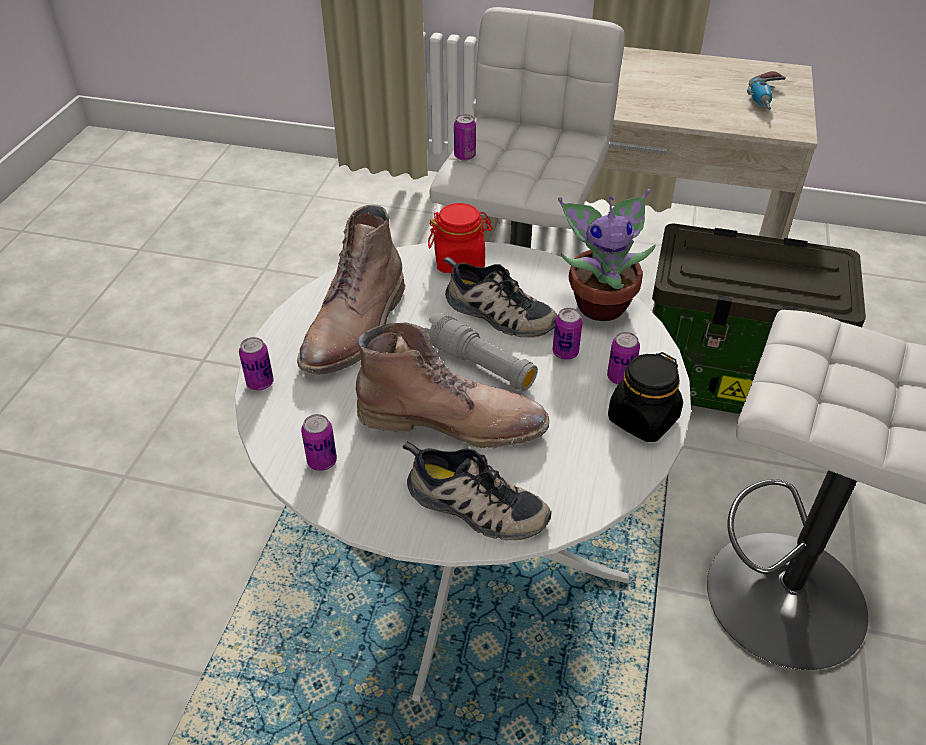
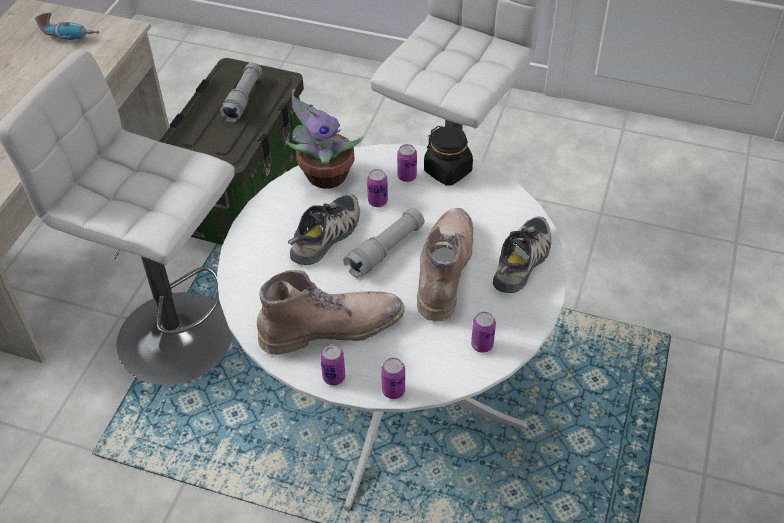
camera: 85 degrees left, 5 degrees up
(356, 328) = (332, 326): brown boot -> brown boot turned 45 degrees counterclockwise
(460, 261) = (251, 255): red jar -> none
(464, 156) = (129, 222): can -> can (334, 377)
(782, 273) = (243, 99): none -> grey flashlight

